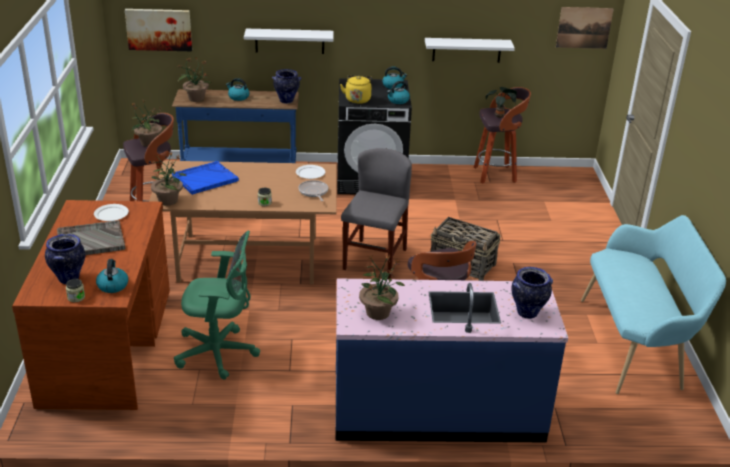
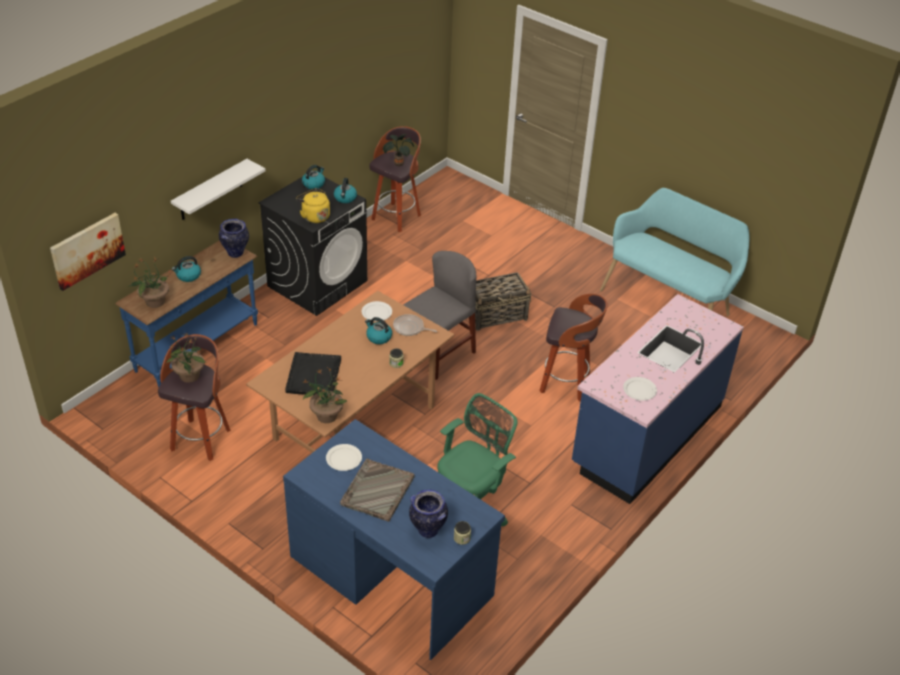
camera: 50 degrees left, 10 degrees up
(108, 347) = (391, 574): brown desk -> blue desk
(112, 285) = (464, 509): kettle -> kettle (378, 337)
(204, 179) = (313, 376): blue tray -> black tray
(375, 259) = (438, 354): grey chair -> grey chair turned 75 degrees clockwise
(378, 312) = (640, 390): potted plant -> white plate
(466, 50) = (352, 116): white shelf -> none
(527, 313) = (703, 325): vase -> none
(584, 27) = (430, 48): picture -> none

